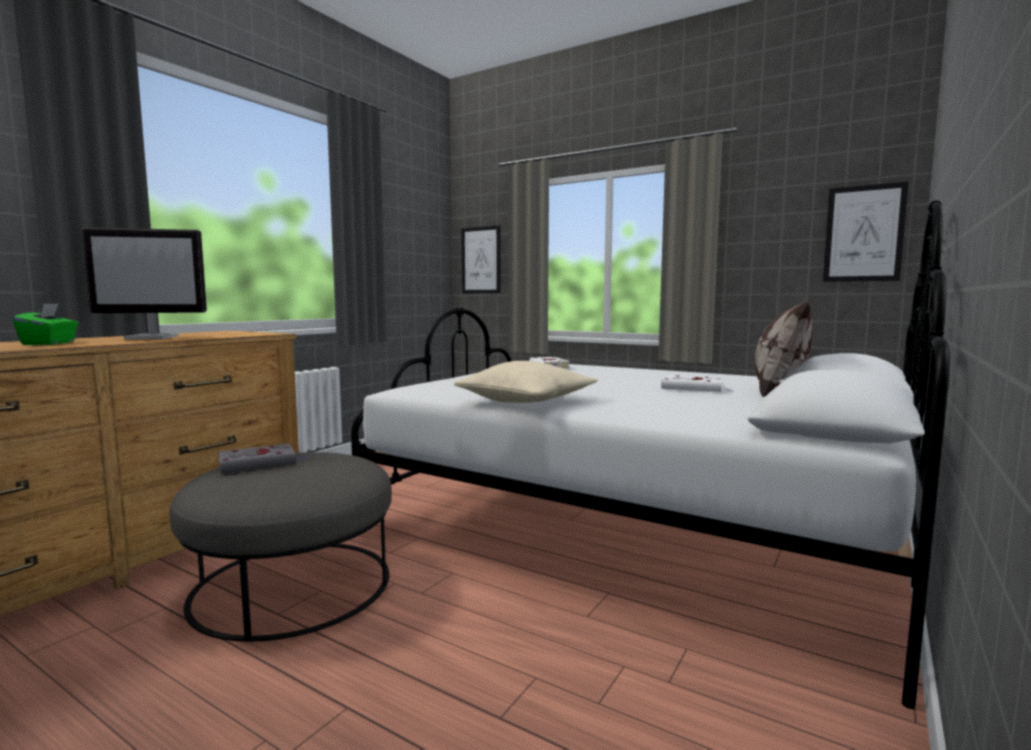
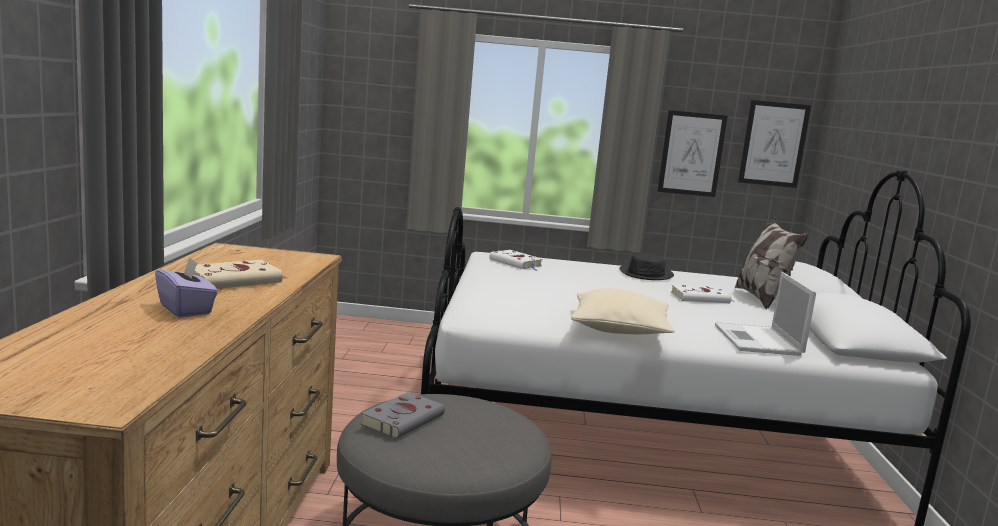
camera: 30 degrees left, 5 degrees up
(49, 343) = (186, 309): green tissue box -> purple tissue box
(153, 338) = (237, 280): monitor -> beige book
(481, 260) = (367, 114): picture -> picture (691, 153)
(675, 374) = (646, 274): none -> black hat
(675, 416) = (758, 341): none -> laptop

